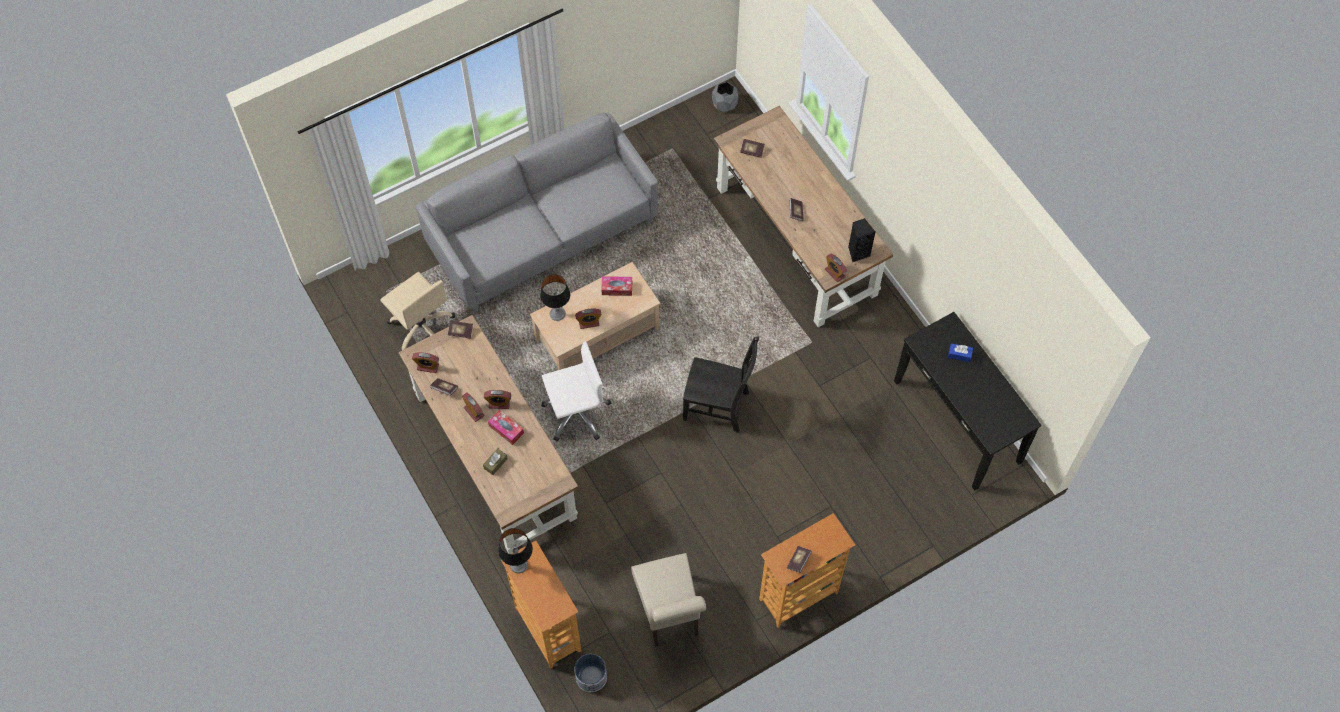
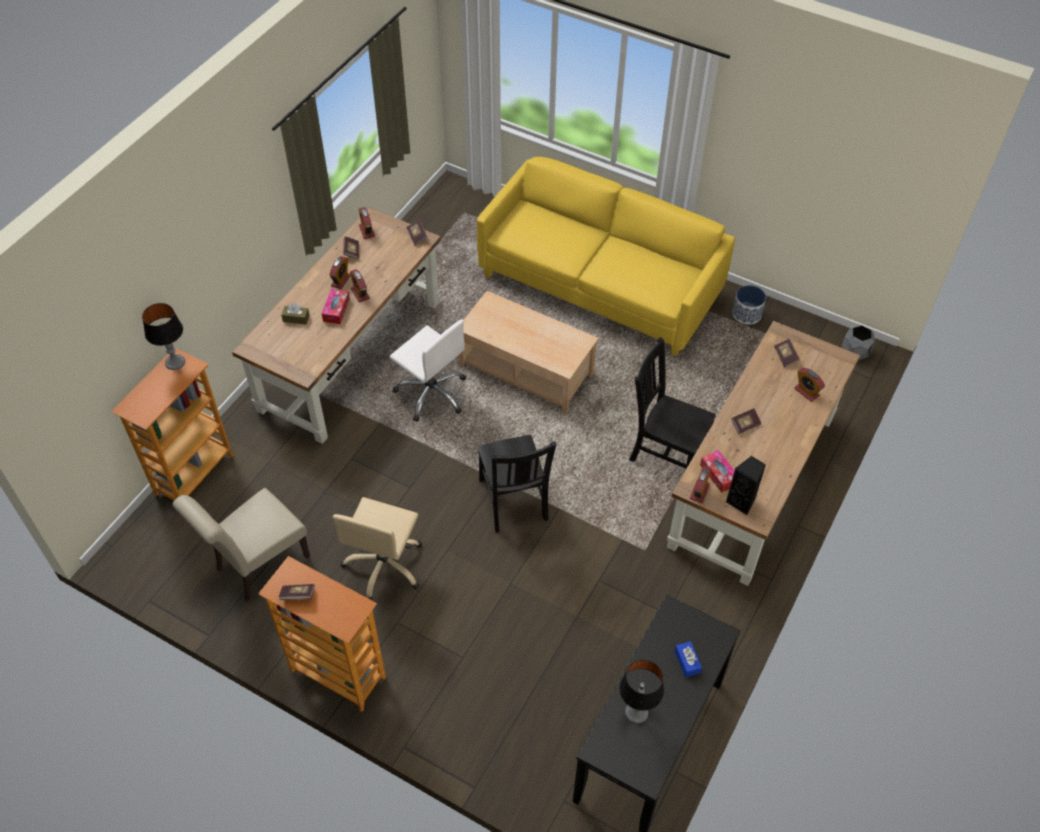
camera: 60 degrees right, 10 degrees down
(422, 328) = (445, 251): beige office chair -> beige office chair (385, 566)
(543, 233) = (600, 285): grey sofa -> yellow sofa
(557, 313) = (501, 309): table lamp -> table lamp (636, 712)
(589, 323) = (508, 335): alarm clock -> alarm clock (806, 392)
(591, 677) = (160, 531): planter -> planter (747, 314)
(617, 288) = (560, 339): tissue box -> tissue box (718, 474)
(736, 281) = (665, 452): none -> black chair

